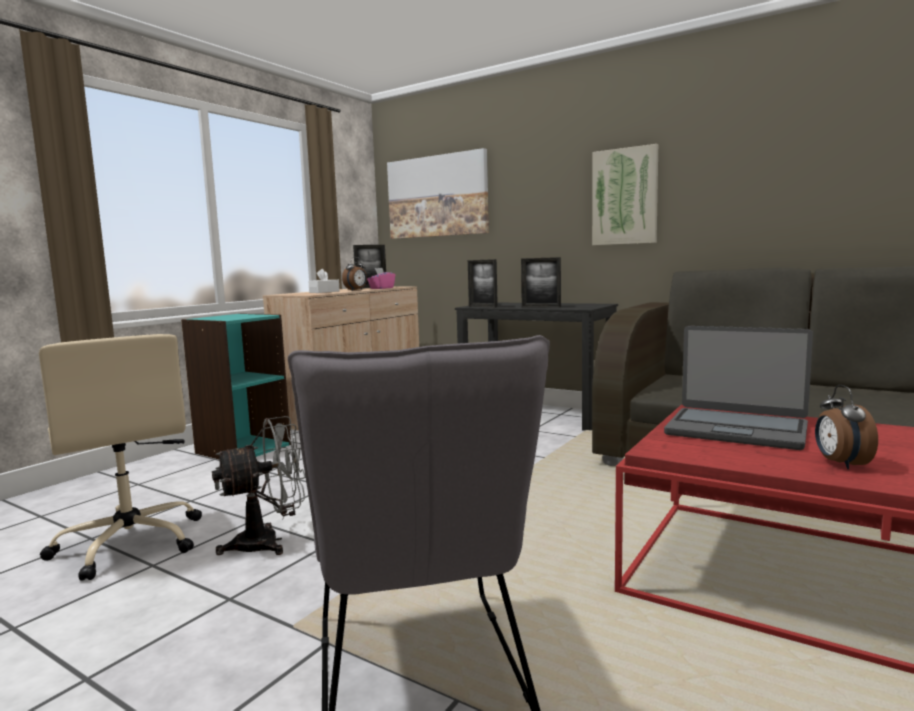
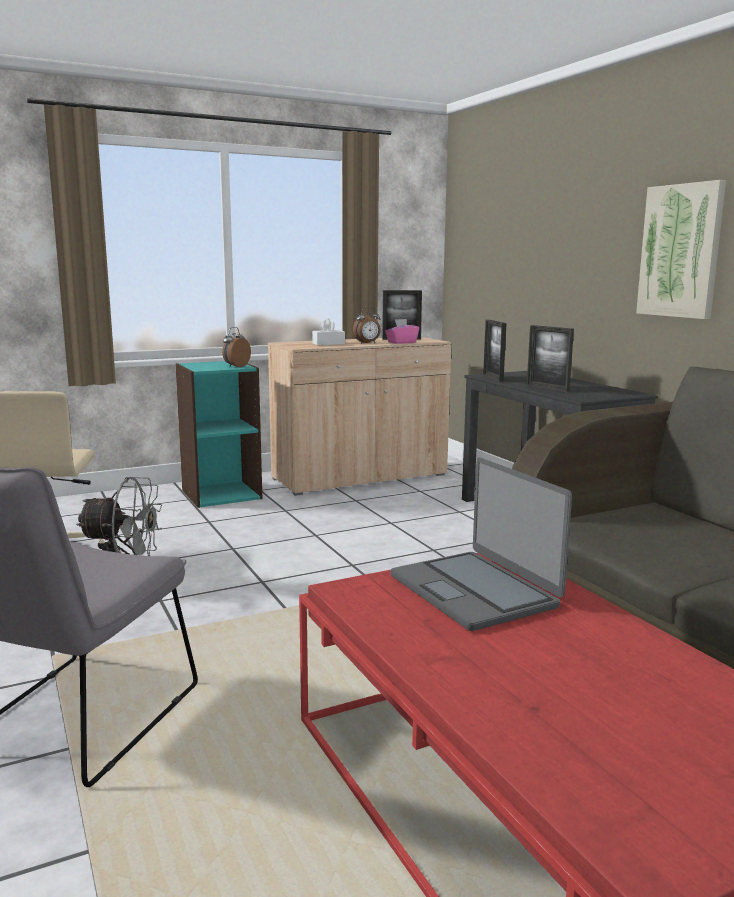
camera: 30 degrees right, 5 degrees up
(437, 196) = (496, 233): picture -> none
(840, 464) = (465, 657): alarm clock -> alarm clock (235, 366)

